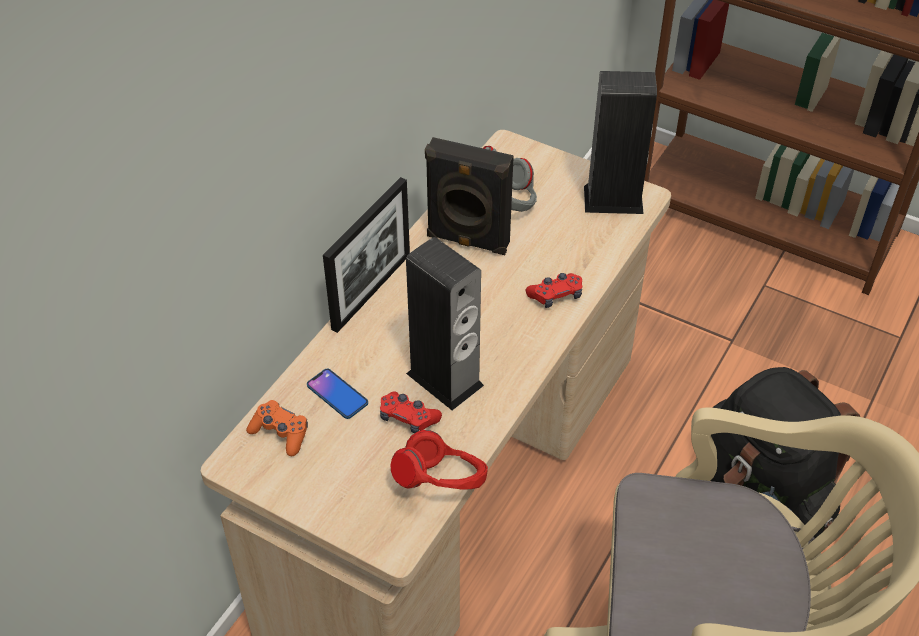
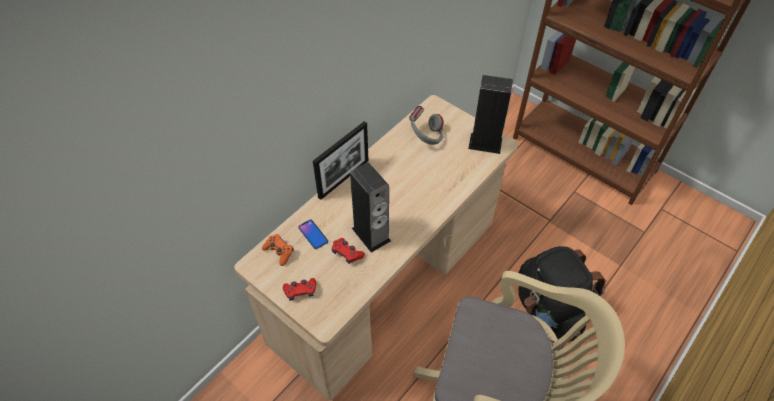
camera: 10 degrees right, 5 degrees up
(442, 484) = (356, 293): red headphones -> none
(467, 241) = (400, 157): black speaker -> none
(556, 295) = (441, 195): red game controller -> red game controller (300, 291)

